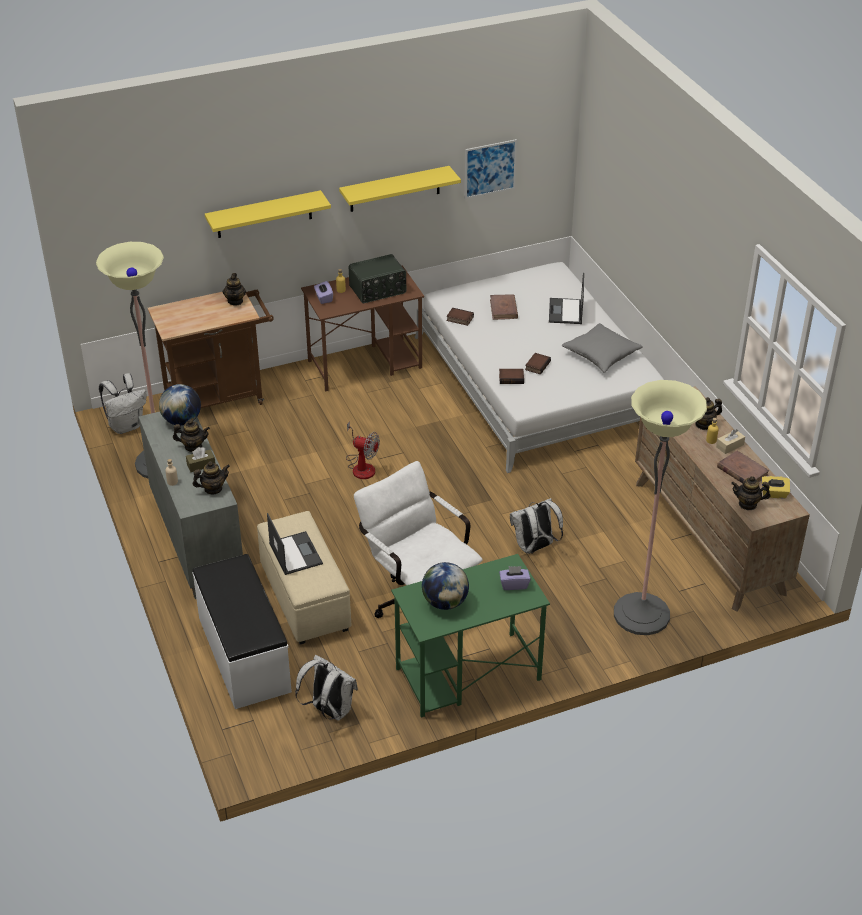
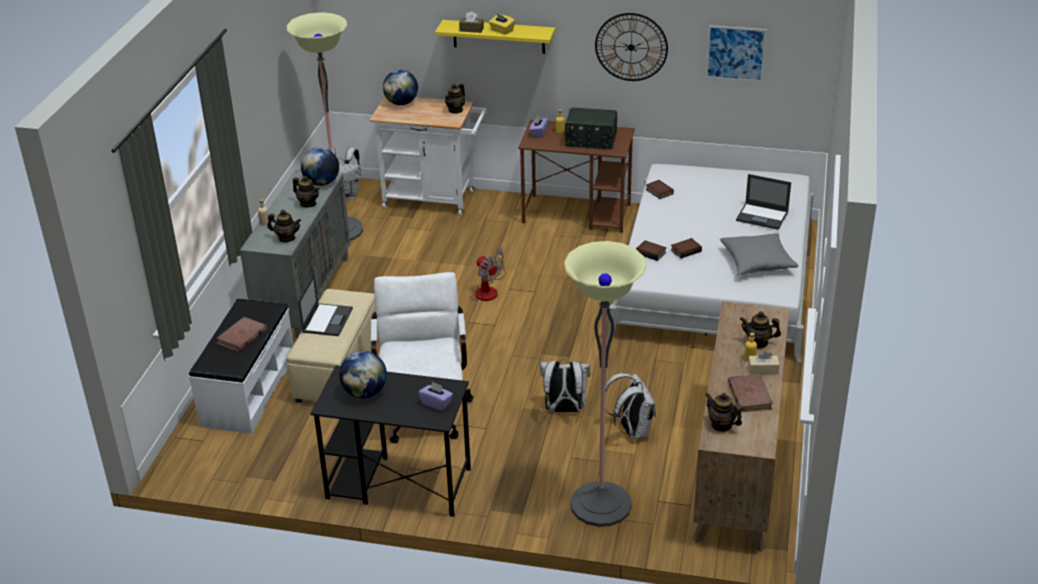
camera: 35 degrees right, 5 degrees down
(174, 311) = (401, 103): none -> globe
(201, 465) = (298, 218): brown tissue box -> brown tissue box (471, 29)
(220, 398) = (434, 199): brown cart -> white cart
(329, 710) = (263, 460): white backpack -> white backpack (632, 430)
(395, 189) = (631, 47): yellow shelf -> wall clock
(467, 675) = (397, 484): green desk -> black desk
(503, 309) = (706, 196): brown book -> brown book (242, 337)
(565, 312) = (762, 216): laptop -> laptop turned 105 degrees counterclockwise
(774, 494) = (759, 427): yellow tissue box -> yellow tissue box (502, 30)

